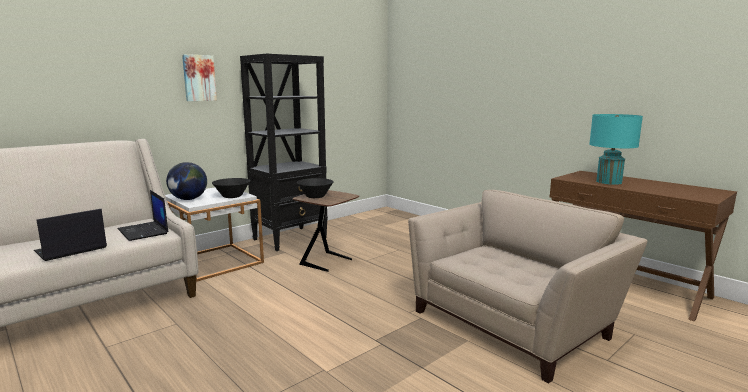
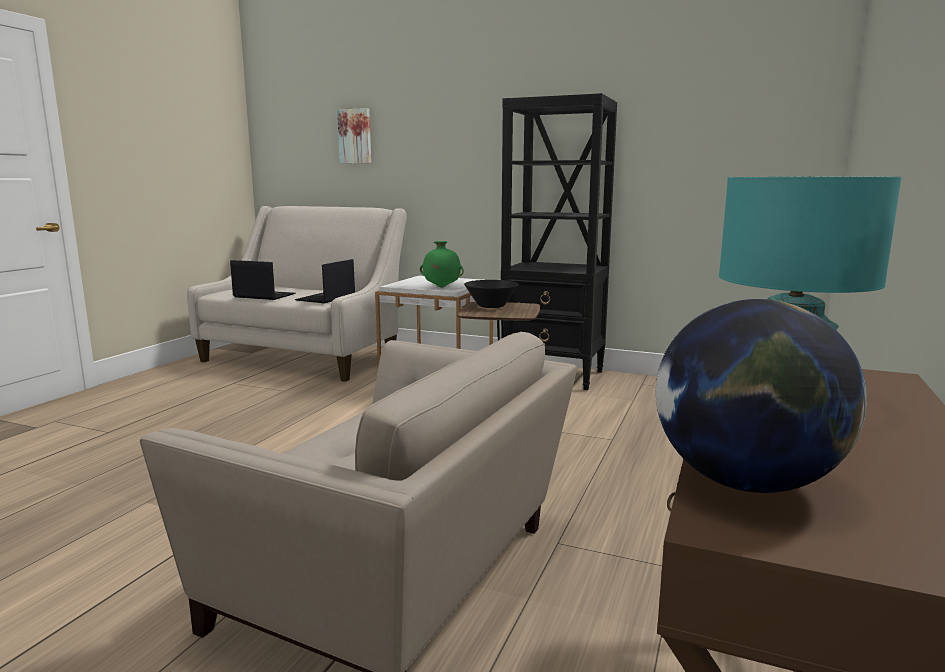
camera: 65 degrees right, 0 degrees up
(188, 199) = (410, 281): globe -> globe (745, 482)
(199, 78) = (475, 139): picture -> picture (355, 136)
(232, 196) = (441, 287): black bowl -> green vase

